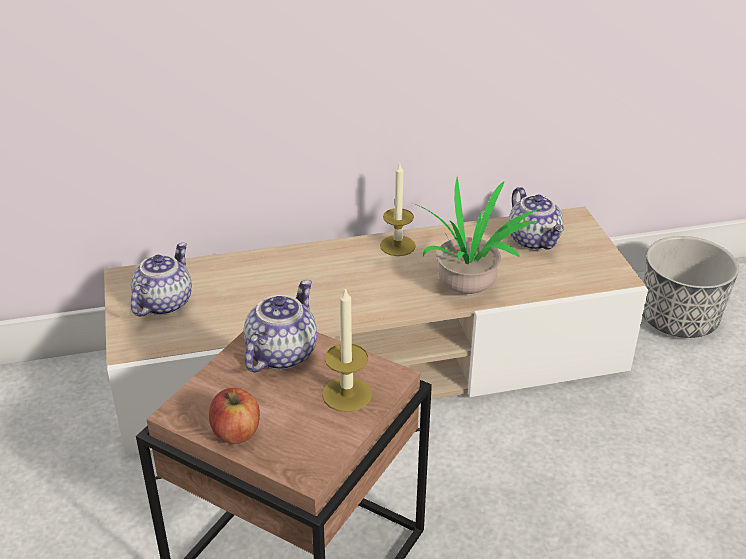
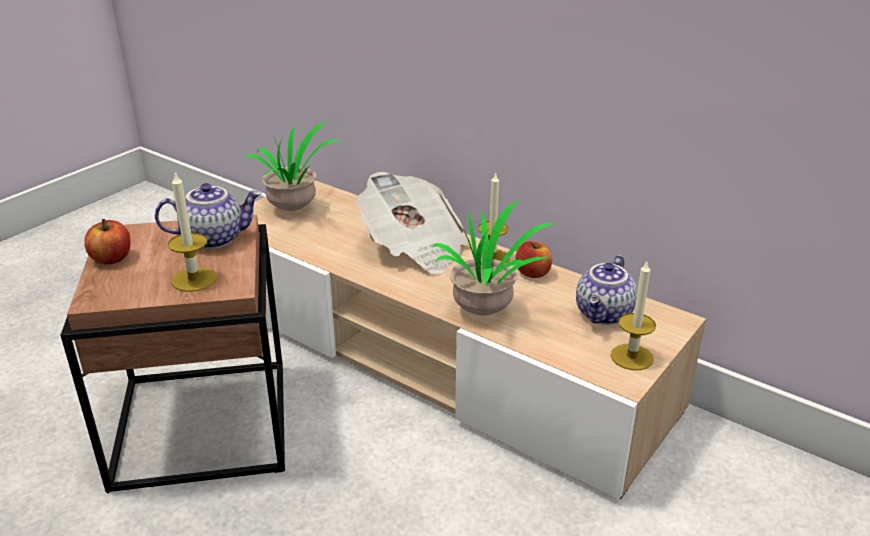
camera: 50 degrees right, 5 degrees down
(163, 302) = (296, 209): teapot -> potted plant
(329, 273) = (414, 248): none -> newspaper
(443, 239) = (533, 273): none -> apple
(595, 258) = (632, 357): none -> candle
(678, 319) = (755, 502): planter -> none

